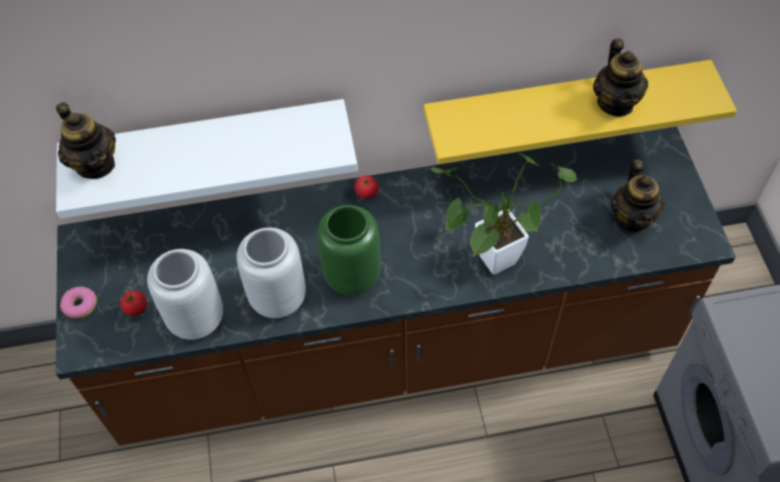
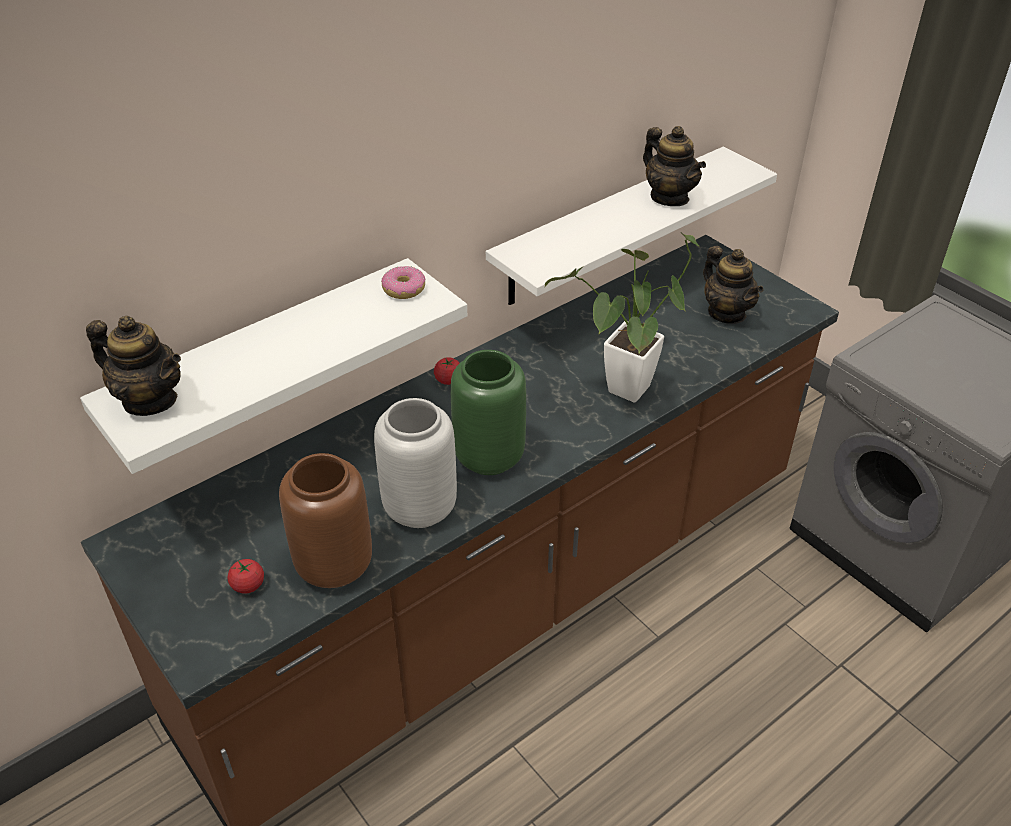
camera: 30 degrees left, 15 degrees down
(80, 306) = (169, 612): donut -> donut (404, 289)
(196, 320) = (335, 567): grey vase -> brown vase
(564, 103) = (610, 226): yellow shelf -> white shelf

